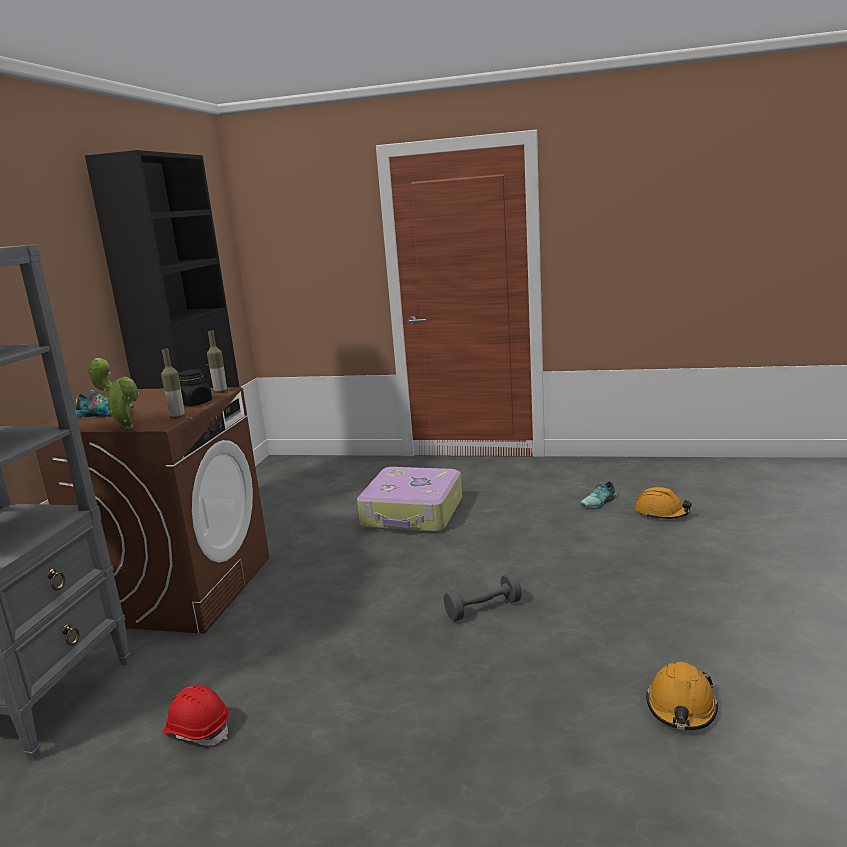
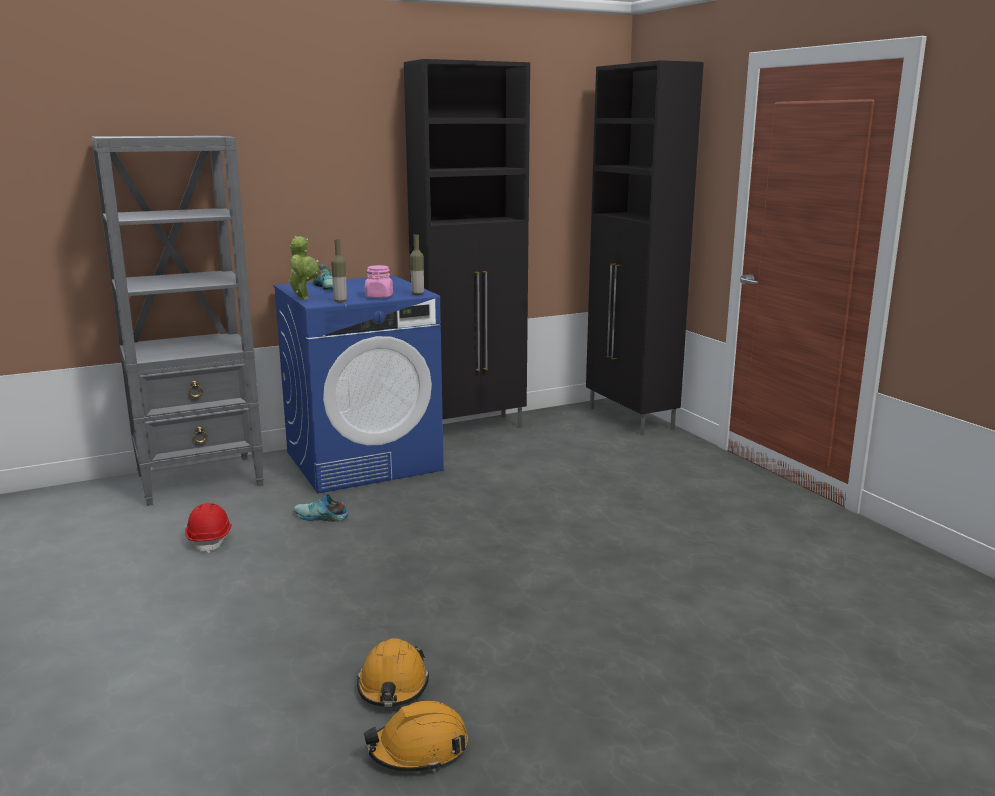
camera: 50 degrees right, 0 degrees up
(181, 589) = (364, 461): brown washing machine -> blue washing machine
(195, 403) = (379, 296): black jar -> pink jar
(315, 463) = (630, 419): none -> black cabinet
(413, 513) = (604, 495): suitcase -> none
(483, 609) = (475, 589): grey dumbbell -> none
(599, 502) = (793, 583): shoe -> shoe (320, 517)
(661, 513) = (834, 631): orange hard hat -> orange hard hat (393, 686)

